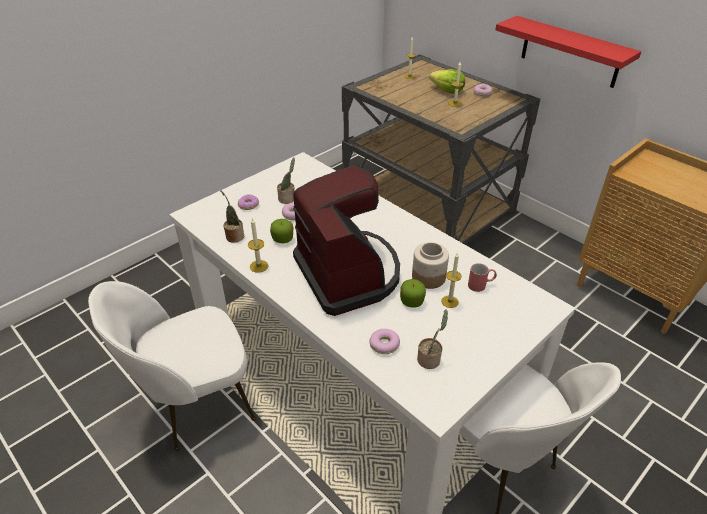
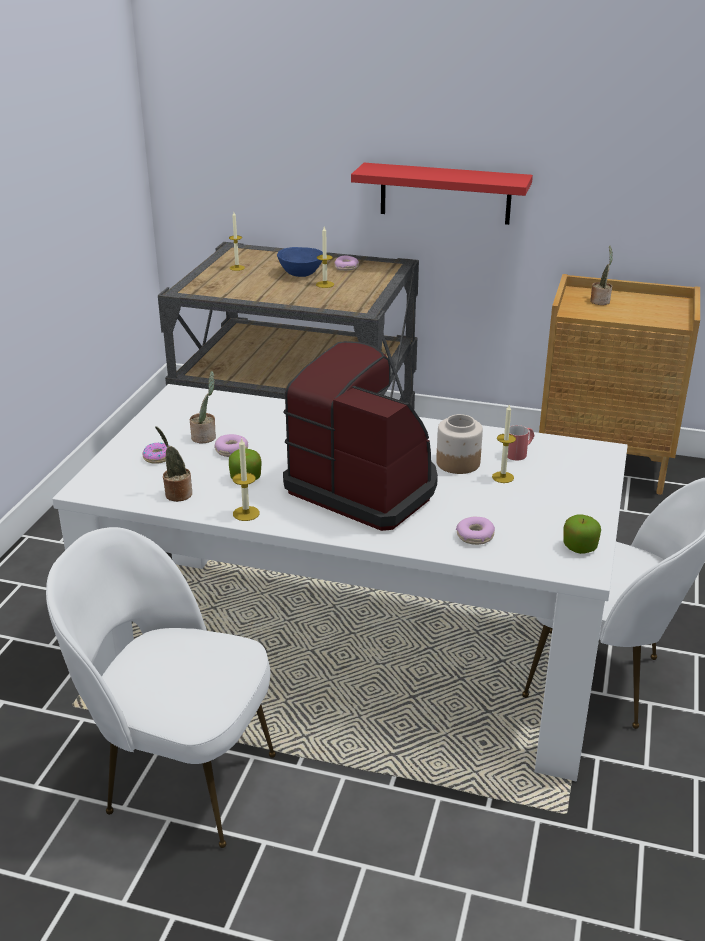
camera: 30 degrees left, 10 degrees down
(196, 407) = (180, 779): white chair -> white chair turned 75 degrees clockwise
(412, 301) = (463, 489): apple -> apple (579, 547)
(430, 359) = (534, 532): potted plant -> potted plant (600, 301)
(447, 91) = (301, 273): lettuce -> blue bowl

